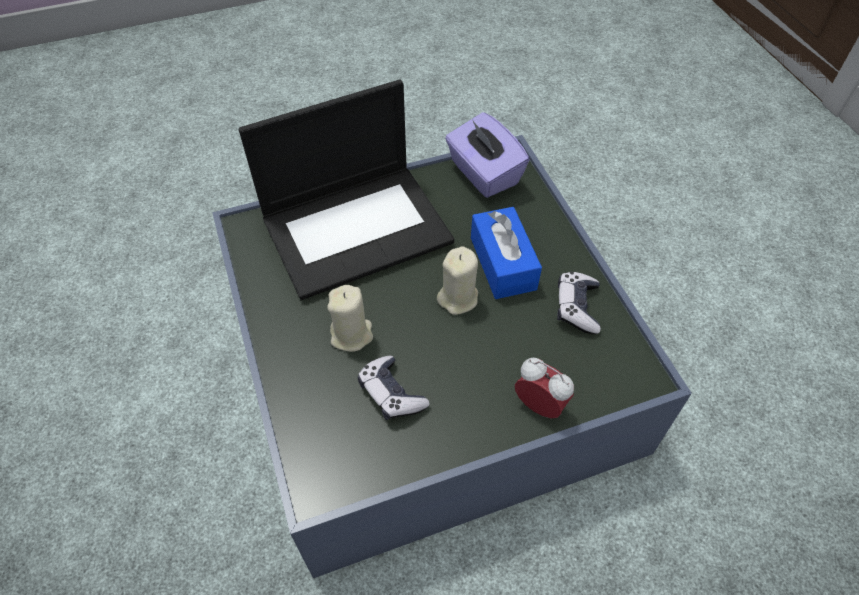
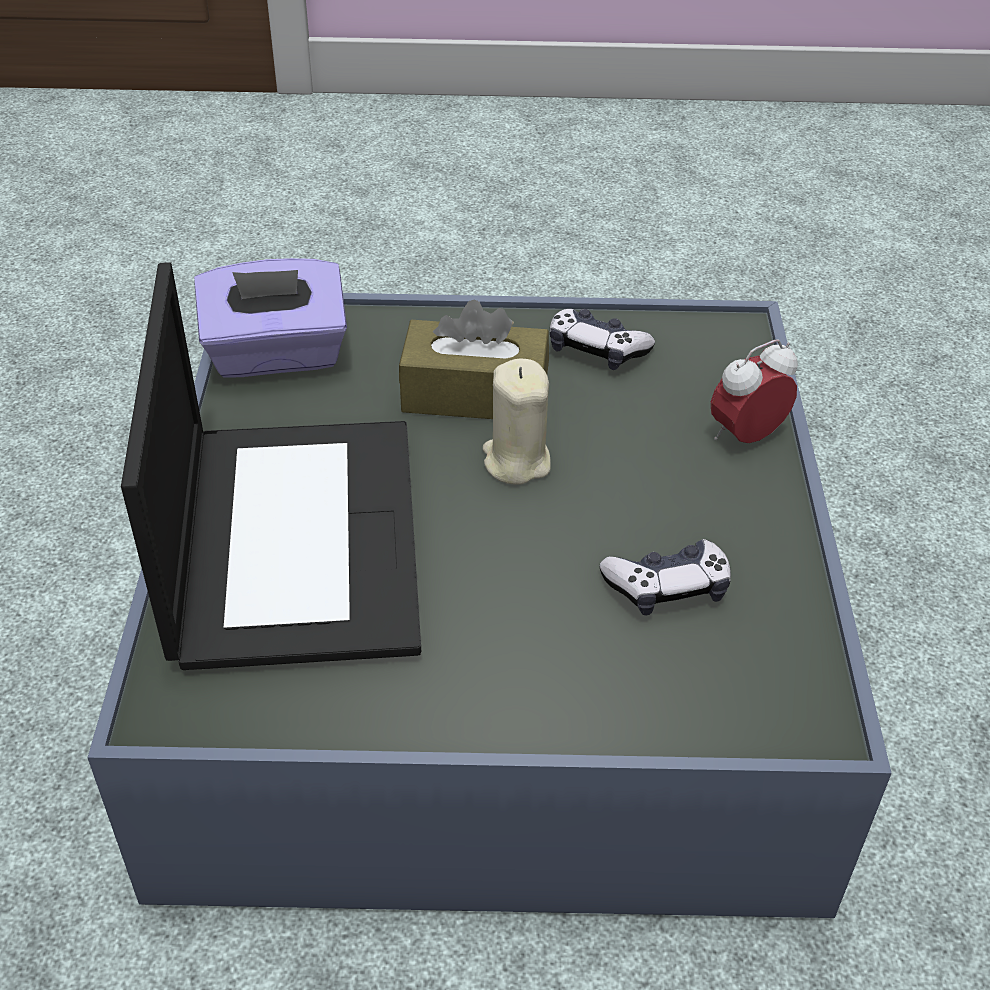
camera: 70 degrees left, 10 degrees down
(352, 335) = (527, 608): beige candle -> none
(503, 263) = (474, 394): blue tissue box -> brown tissue box

